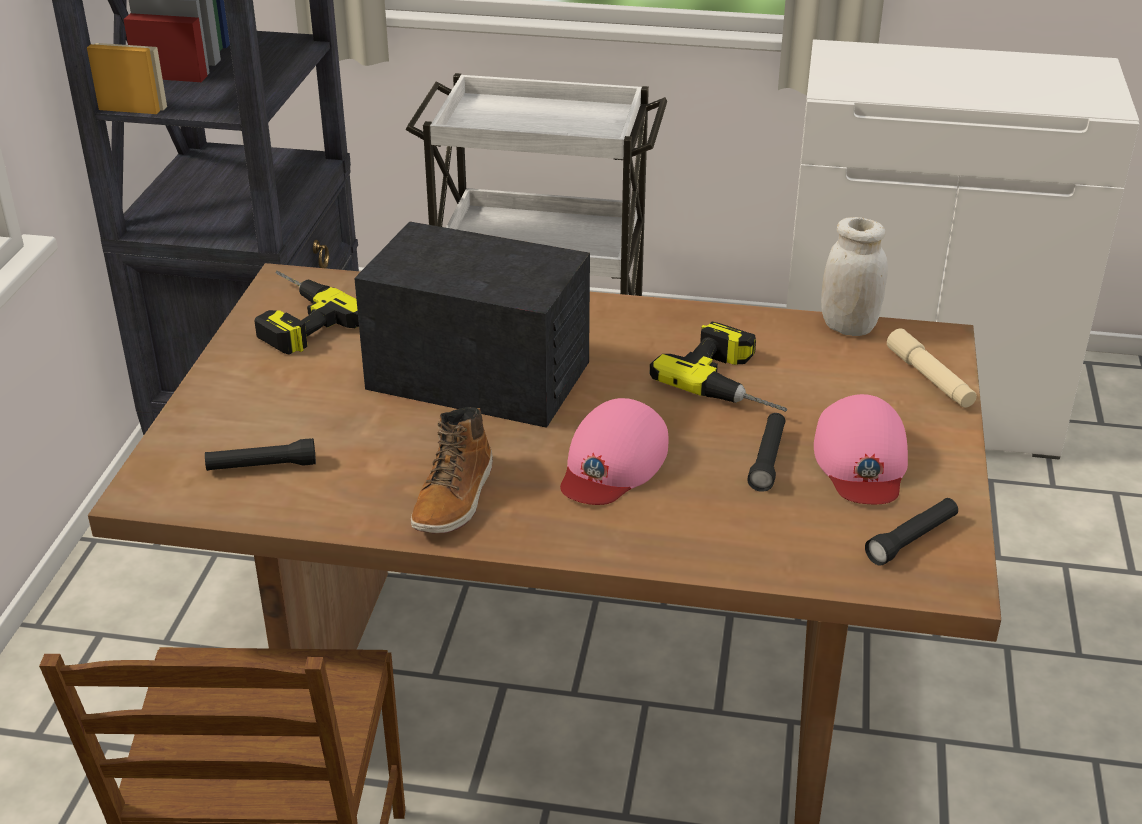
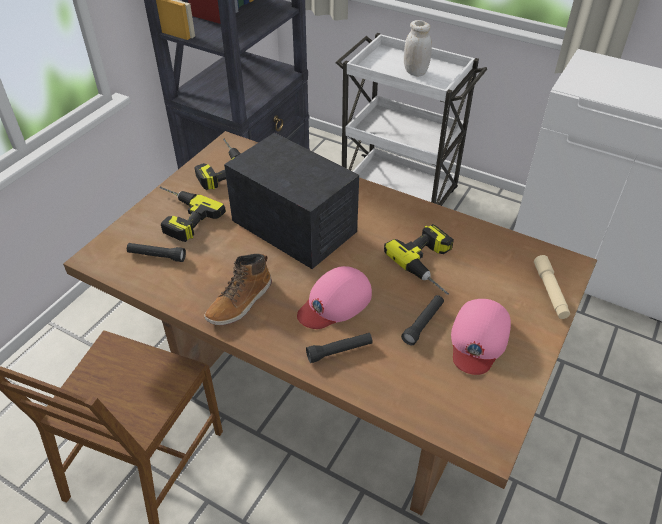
camera: 20 degrees right, 10 degrees up
(263, 402) = (179, 216): none -> power drill
(848, 327) = (518, 243): white jar -> white jar (415, 72)
(911, 540) = (480, 404): black flashlight -> black flashlight (339, 351)

